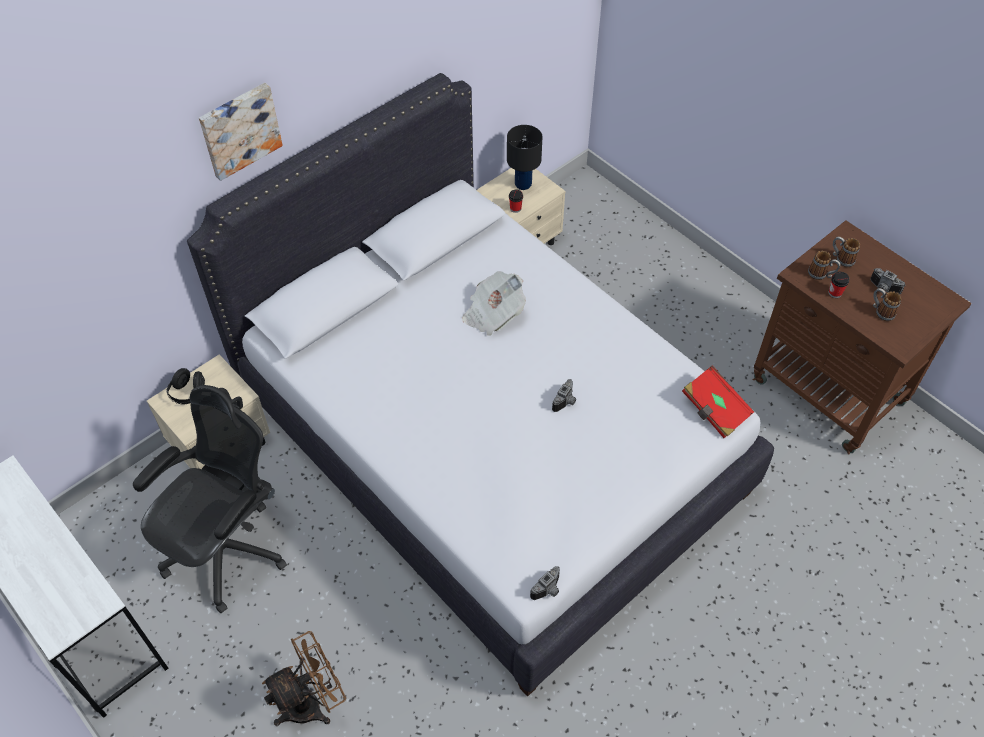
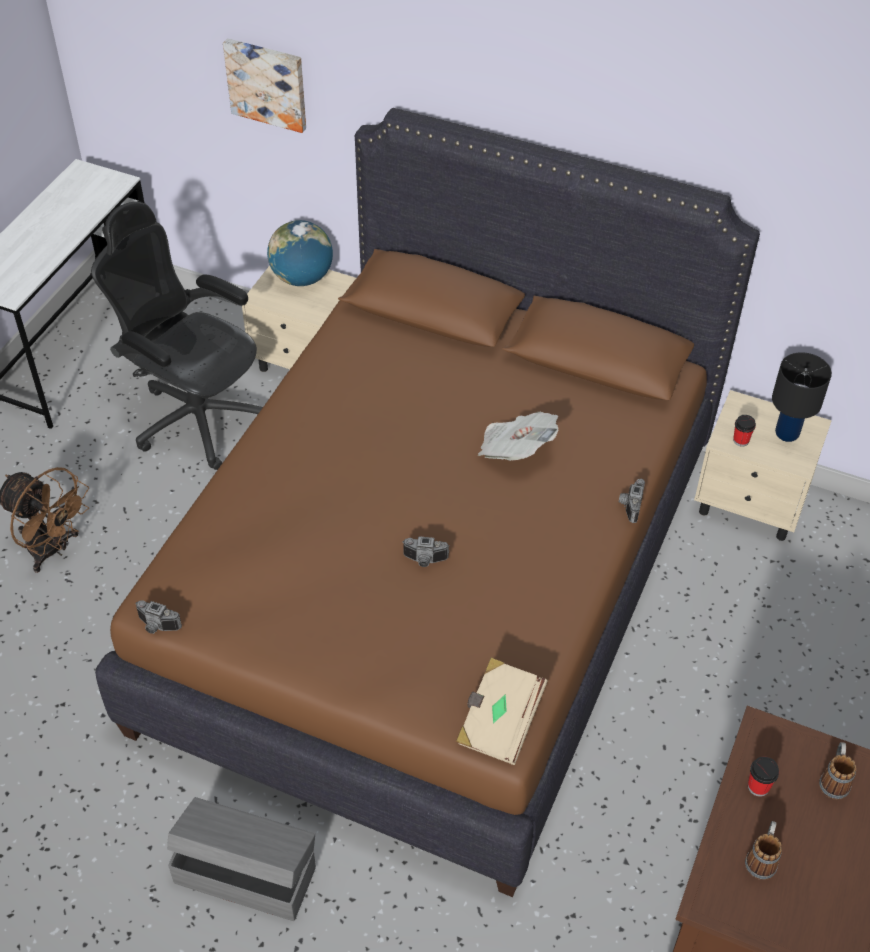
camera: 65 degrees right, 5 degrees down
(188, 393) = (302, 278): black headphones -> globe
(229, 546) = (196, 417): office chair -> office chair turned 150 degrees counterclockwise
(239, 129) = (459, 59): picture -> picture (267, 83)
(490, 445) = (433, 585): white bed -> brown bed
(675, 647) = (244, 873): none -> grey storage box
(714, 410) = (499, 721): red book -> beige book
(821, 275) = (781, 760): mug -> none
(882, 289) = (810, 851): camera -> camera (629, 505)

